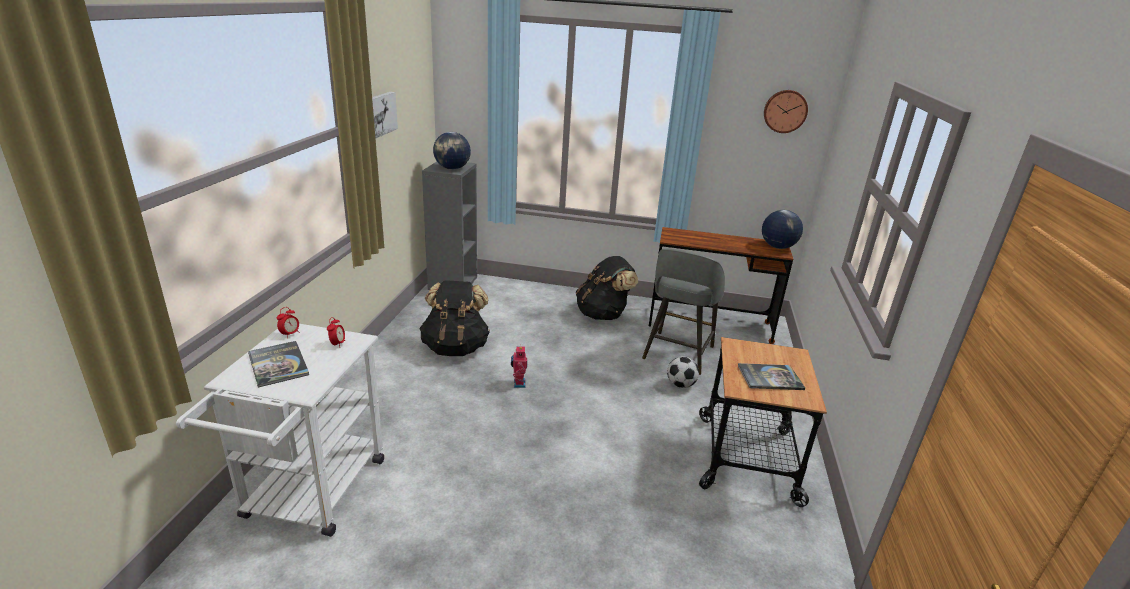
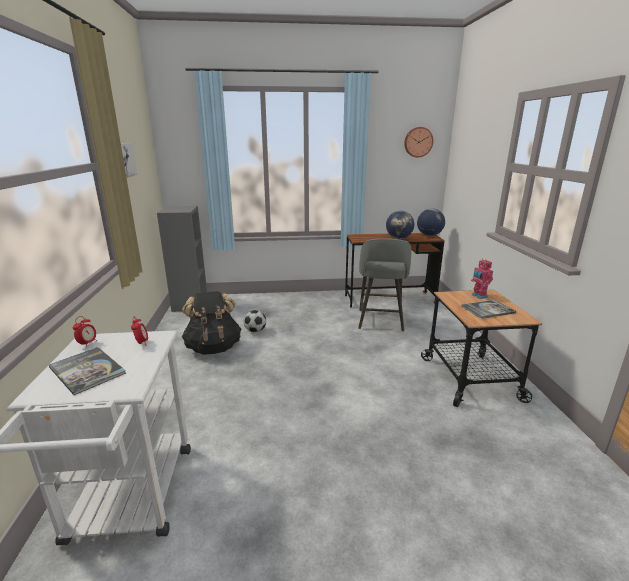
camera: 15 degrees left, 5 degrees down
(452, 169) = (181, 209): globe -> globe (399, 238)
(518, 383) = (277, 363): toy robot -> toy robot (478, 296)
(603, 314) = (314, 305): black backpack -> none
(680, 385) = (395, 340): football -> football (255, 331)

